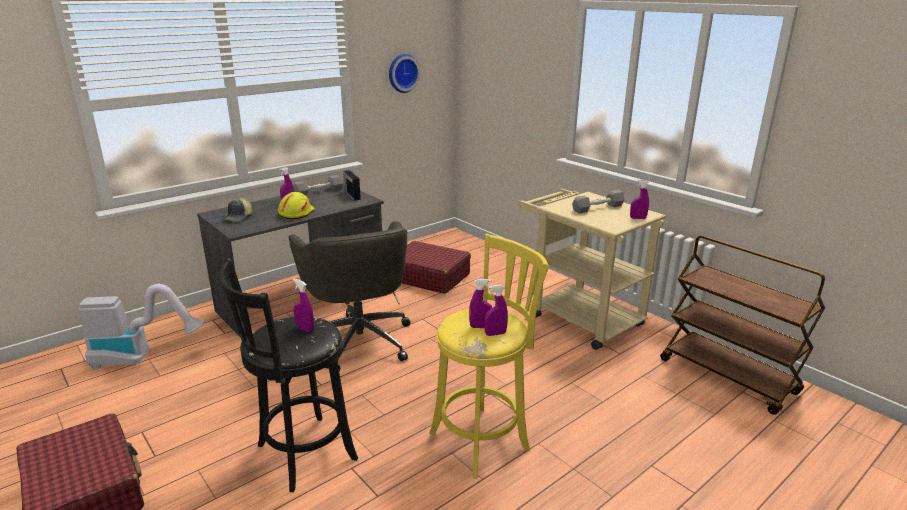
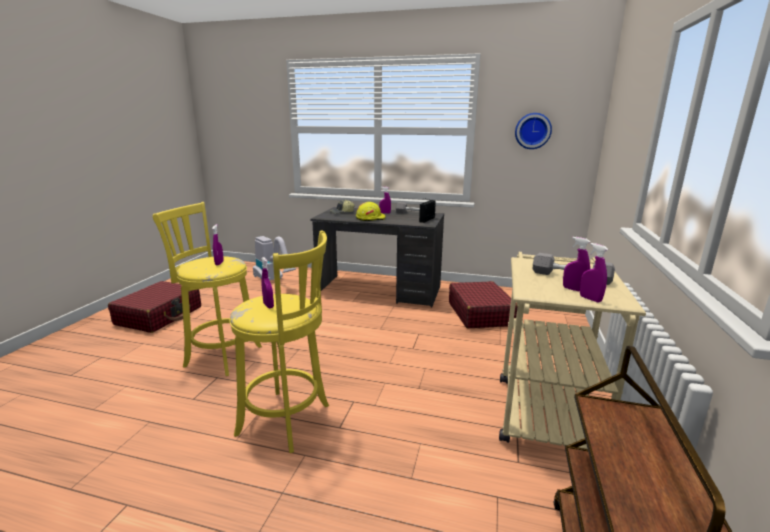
camera: 55 degrees right, 5 degrees down
(301, 454) = (220, 355): black stool -> yellow stool
(359, 340) = (360, 323): grey office chair -> none
(495, 334) = (261, 313): purple spray bottle -> purple spray bottle (573, 289)

